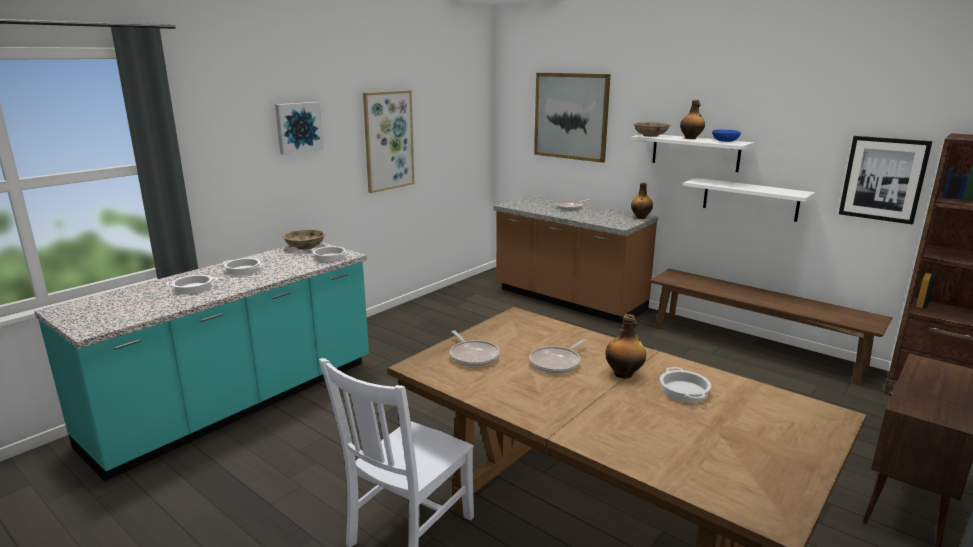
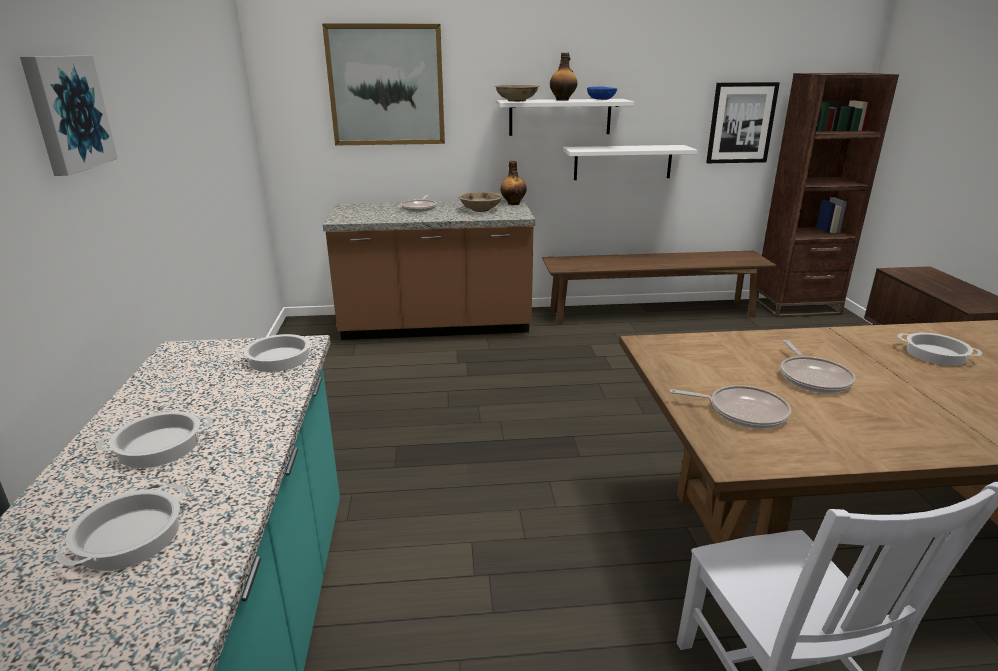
camera: 45 degrees left, 5 degrees up
(305, 247) = (185, 359): beige bowl -> beige bowl (480, 210)
(388, 140) = (175, 137): picture -> none
(624, 374) = (873, 361): bottle -> none

